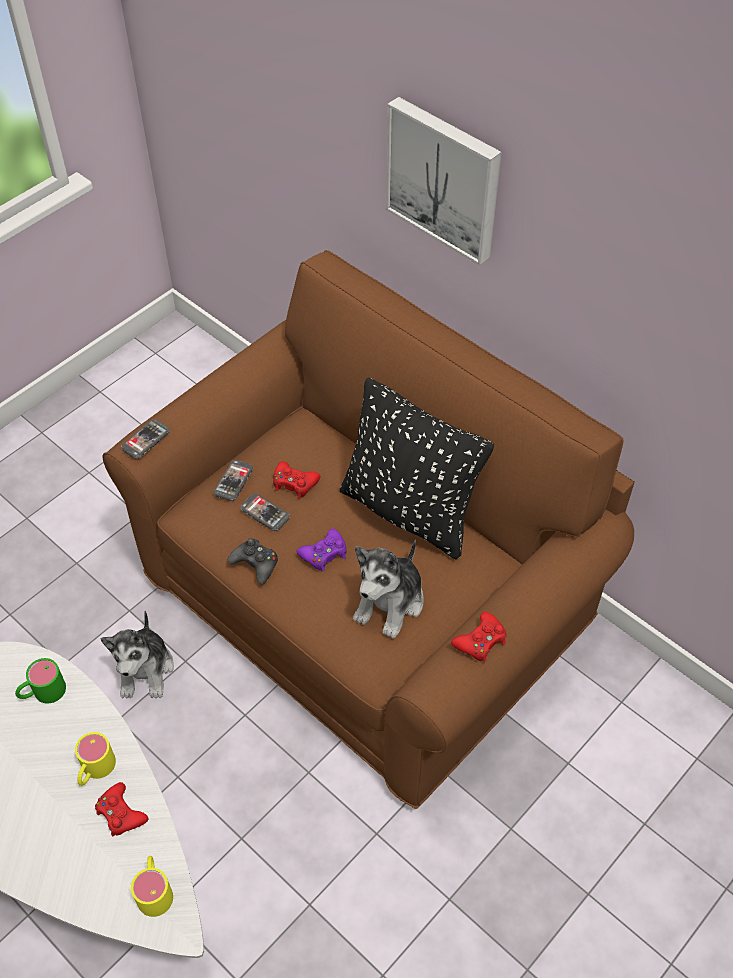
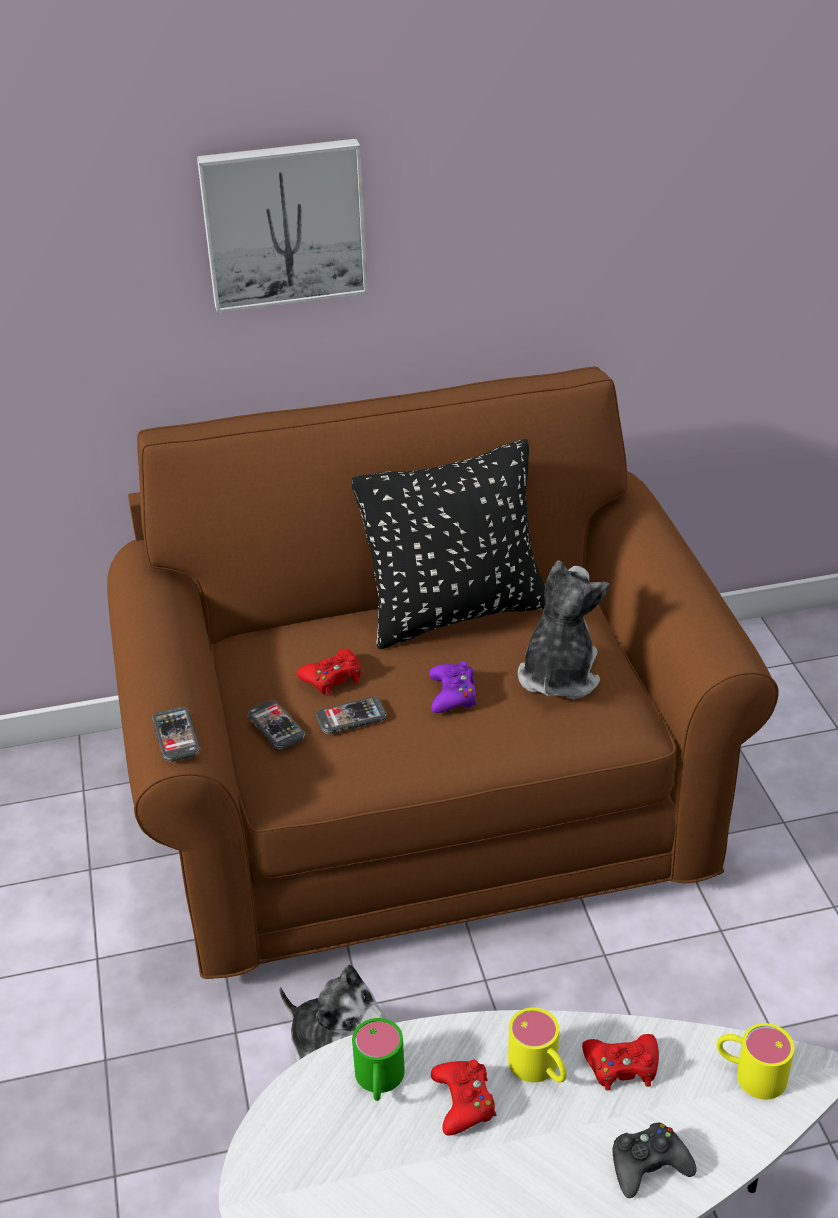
camera: 55 degrees left, 15 degrees down
(255, 564) = (414, 754): black game controller -> black game controller (648, 1165)
(390, 602) = (558, 675): plush toy -> plush toy turned 135 degrees counterclockwise
(480, 641) = (694, 600): red game controller -> red game controller (464, 1102)

